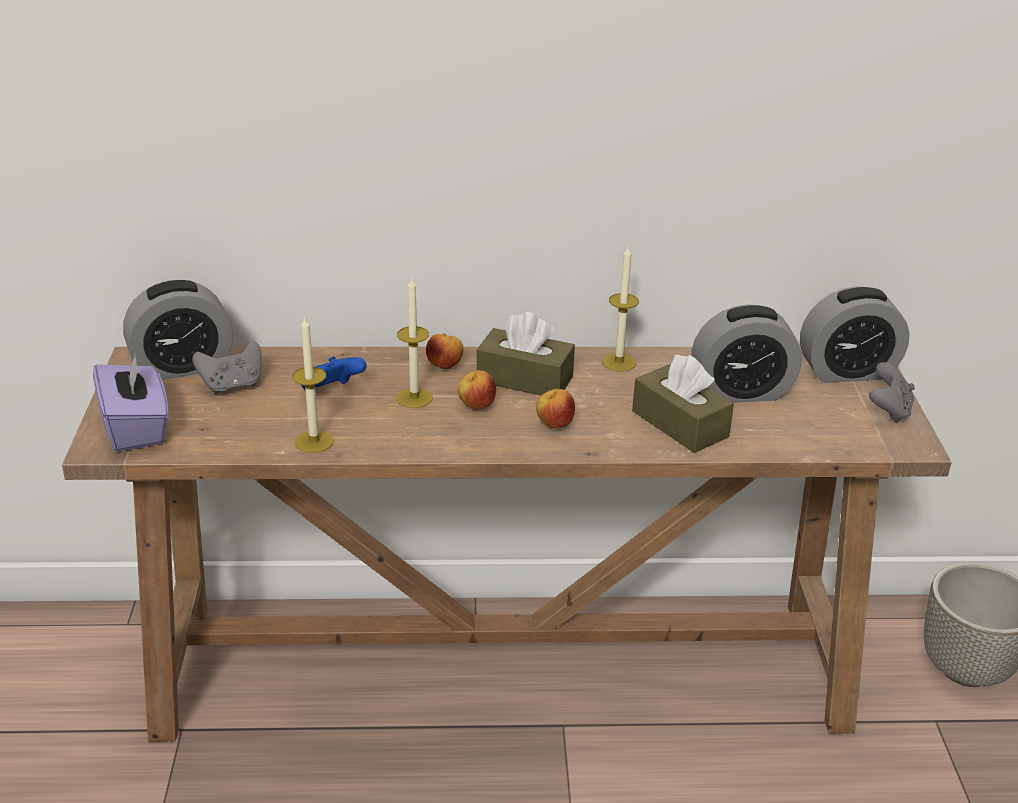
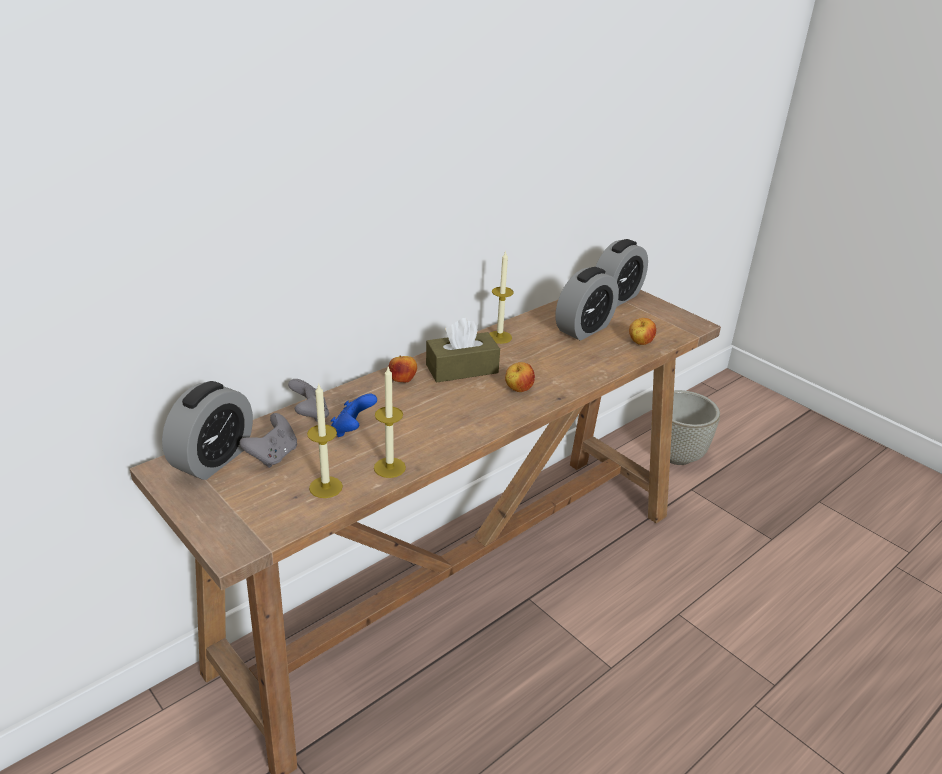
camera: 40 degrees left, 0 degrees up
(136, 428) = (243, 520): purple tissue box -> none
(414, 398) = (413, 409): candle -> candle (325, 487)
(476, 406) = (458, 398): apple -> apple (640, 343)
(679, 424) = (580, 360): brown tissue box -> none
(888, 411) = (662, 311): grey game controller -> grey game controller (310, 415)

